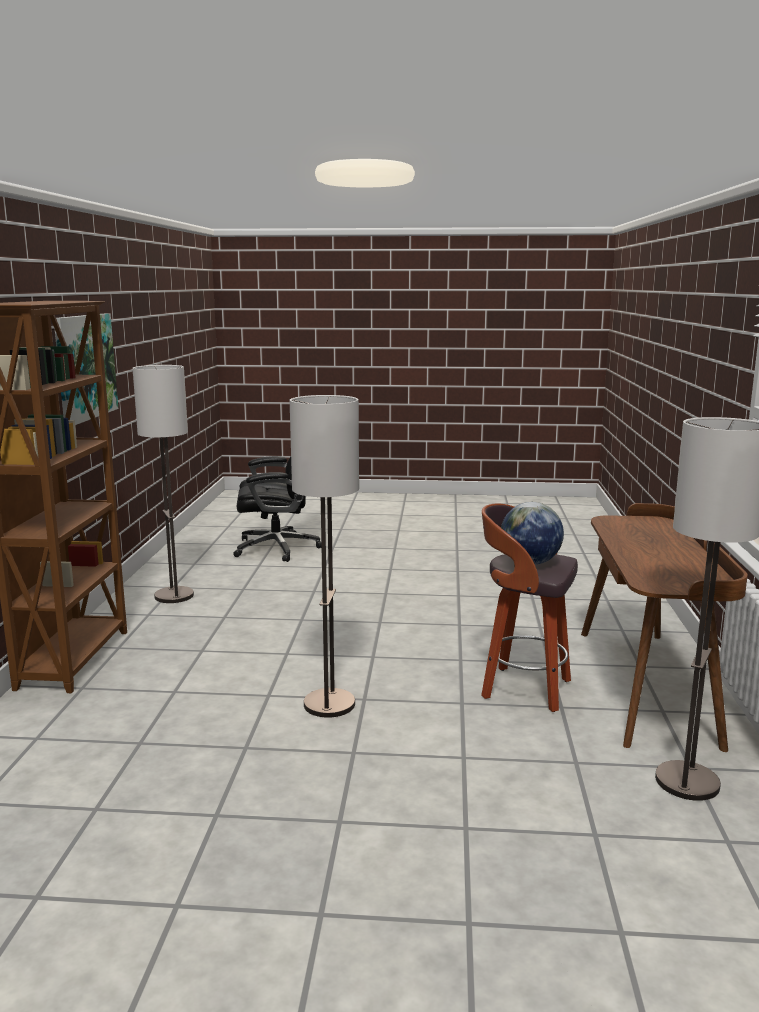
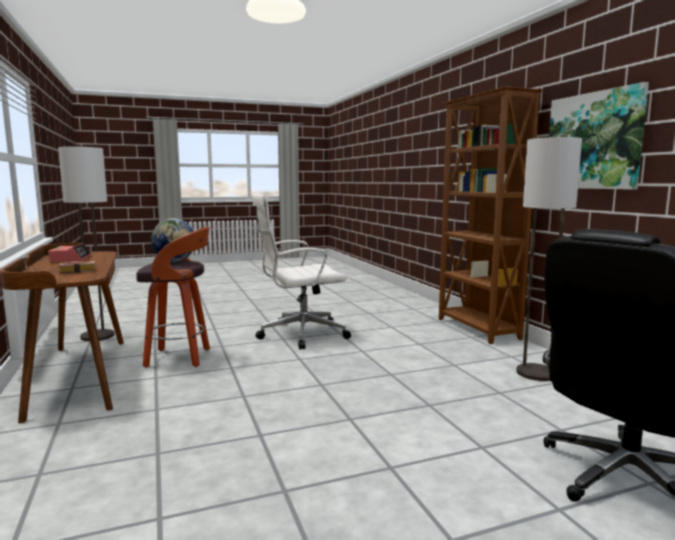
camera: 155 degrees right, 5 degrees down
(329, 704) = (300, 334): floor lamp -> white office chair
(630, 534) = (79, 270): none -> book
(675, 565) = (71, 259): none -> alarm clock

